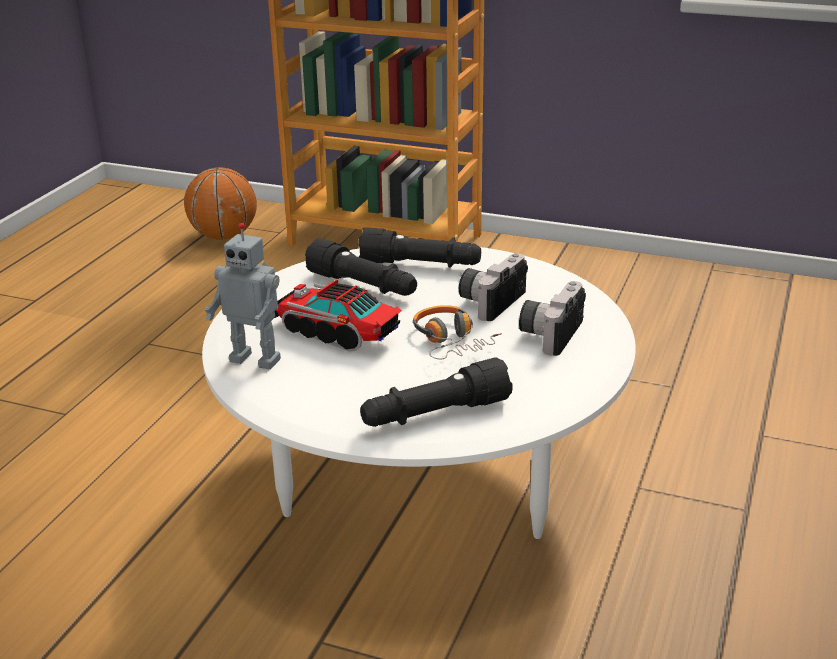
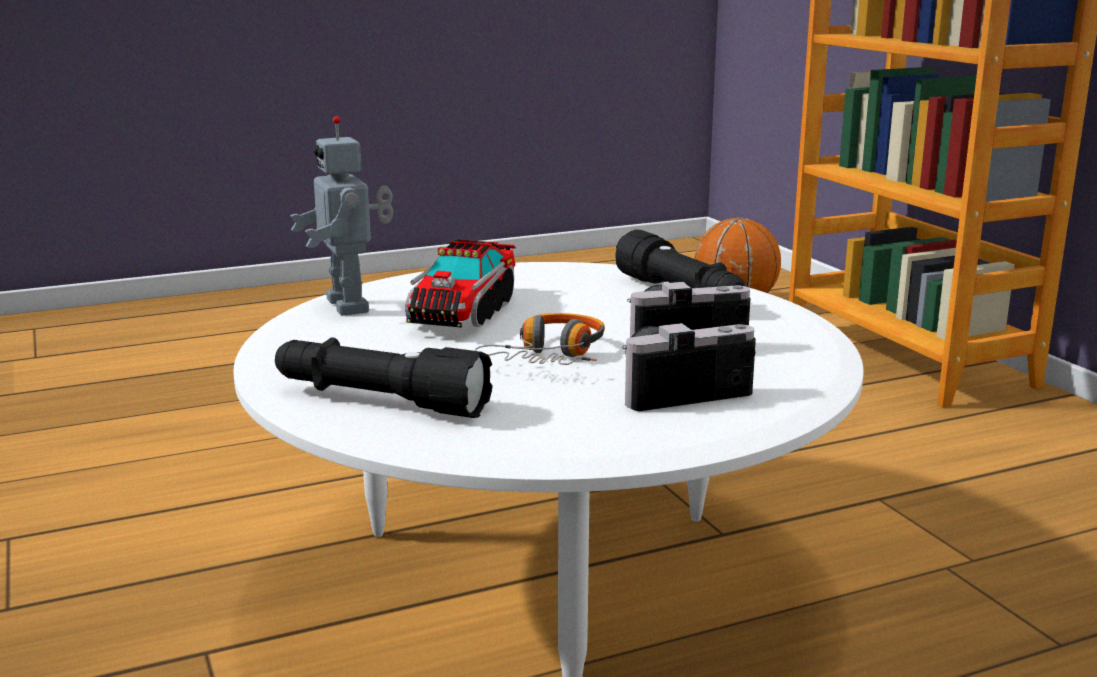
camera: 45 degrees right, 10 degrees down
(336, 332) = (464, 312): toy truck -> toy truck turned 150 degrees counterclockwise
(363, 286) = (580, 291): black flashlight -> none

